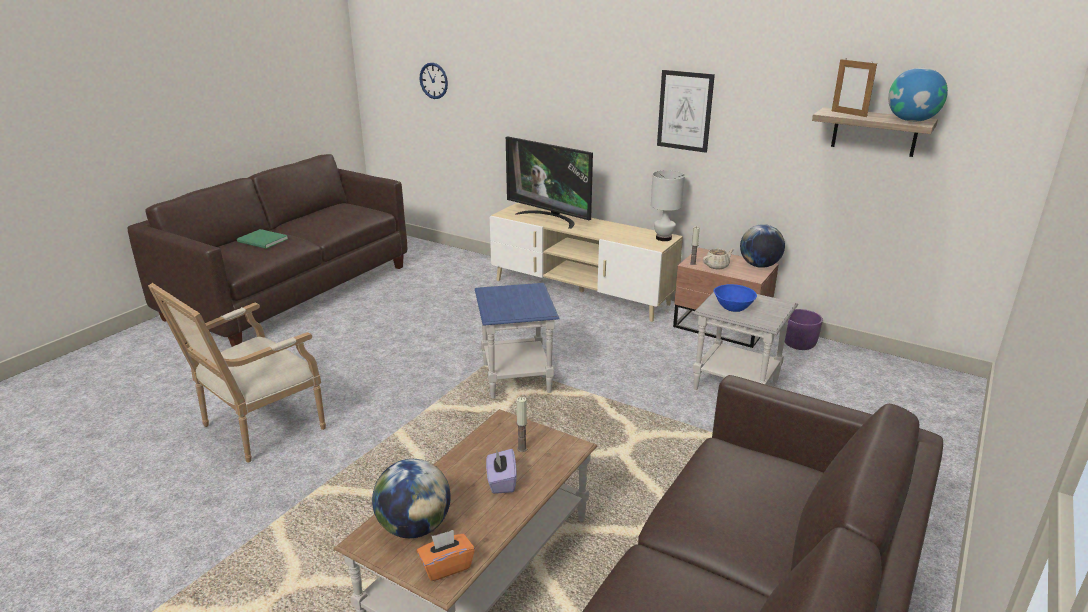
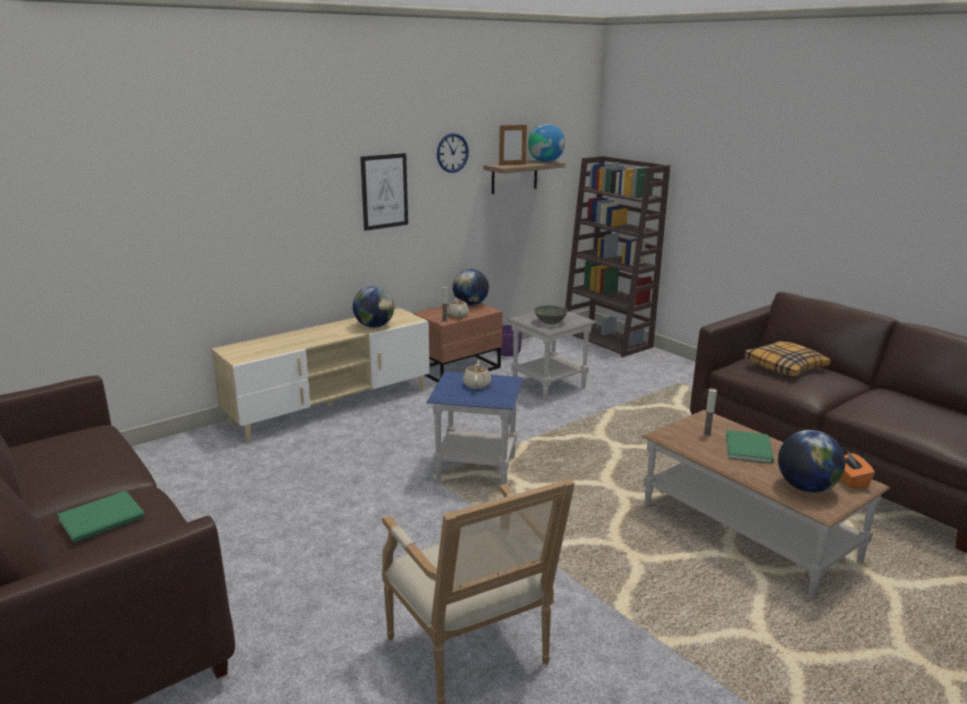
camera: 70 degrees left, 5 degrees down
(434, 80) = (41, 227): wall clock -> wall clock (452, 153)
(501, 482) = (750, 448): purple tissue box -> green book
(521, 300) = (477, 385): none -> beige teapot
(550, 218) = (285, 342): television -> none
(619, 236) = (374, 326): none -> globe
(664, 238) = (398, 313): white table lamp -> none
(732, 307) = (550, 322): blue bowl -> grey bowl
(757, 490) = (785, 367): none -> pillow
(942, 404) = (608, 340): none -> brown bookcase

